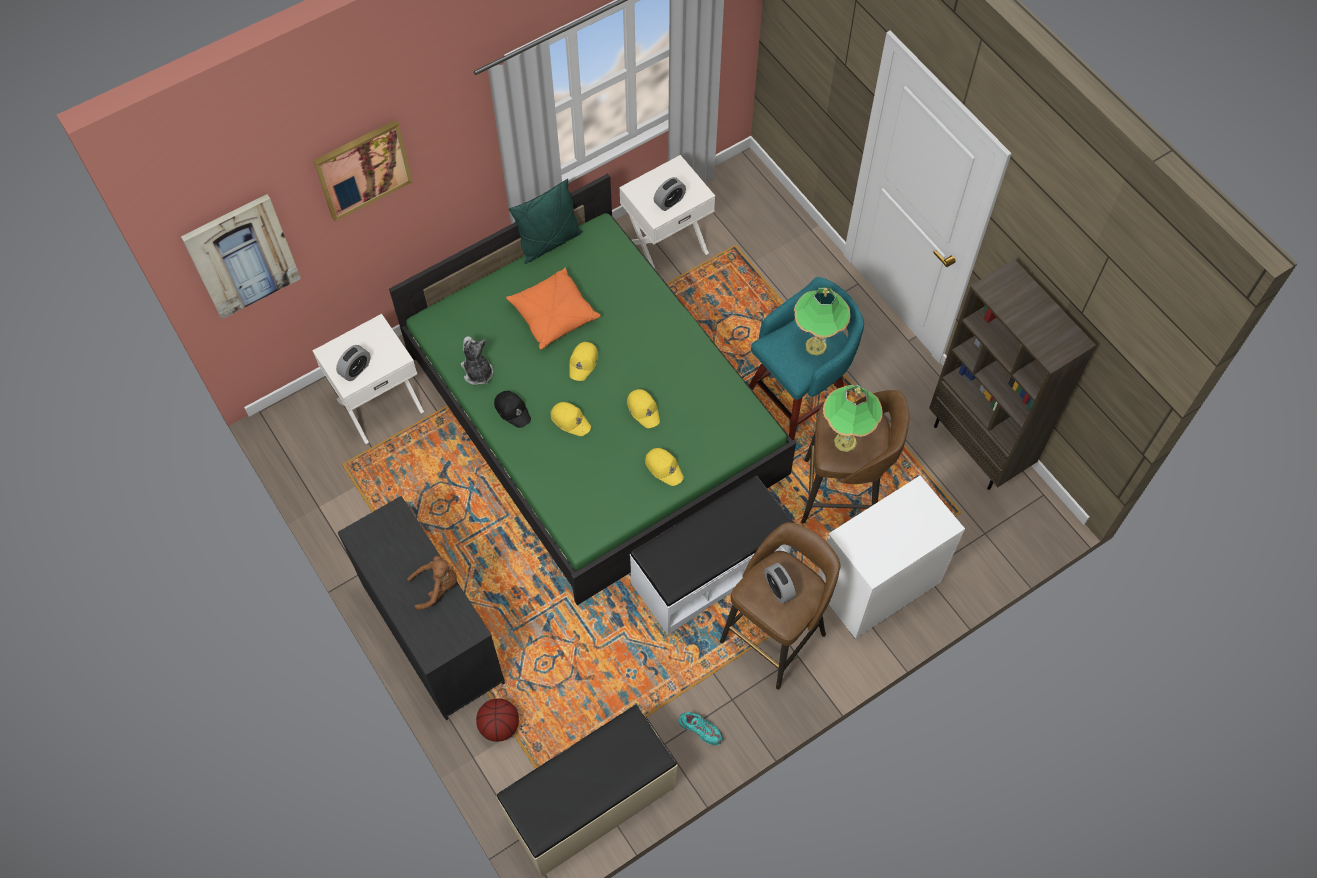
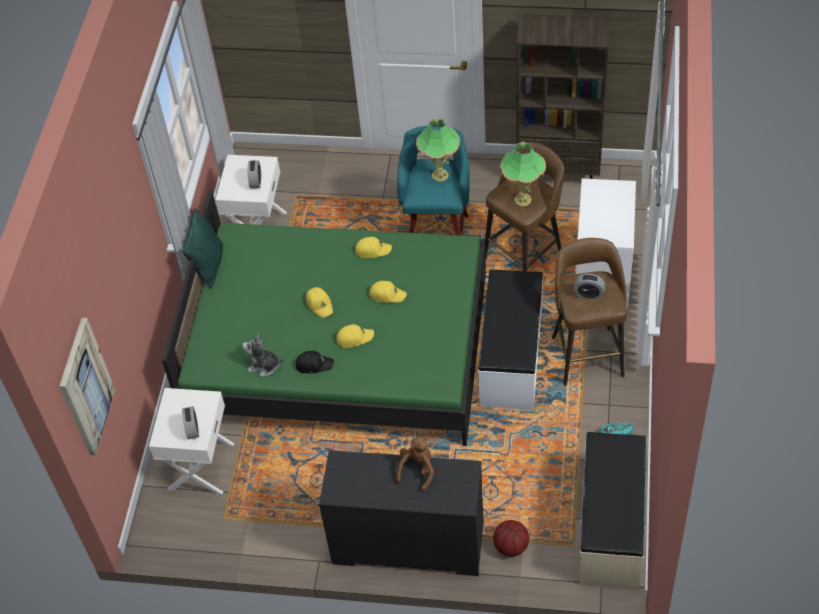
camera: 45 degrees left, 10 degrees down
(363, 169) = (110, 266): picture -> none
(553, 315) = (266, 298): orange pillow -> none
(664, 468) = (439, 310): yellow cap -> yellow cap (372, 250)

